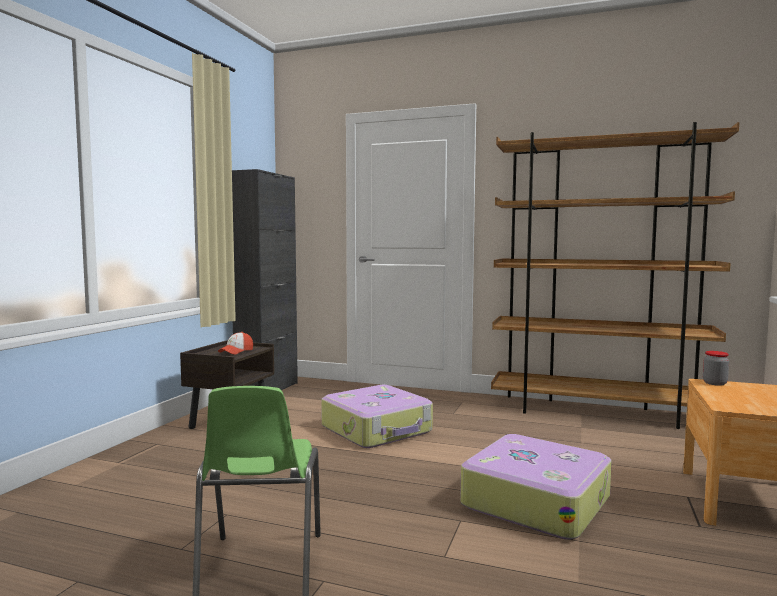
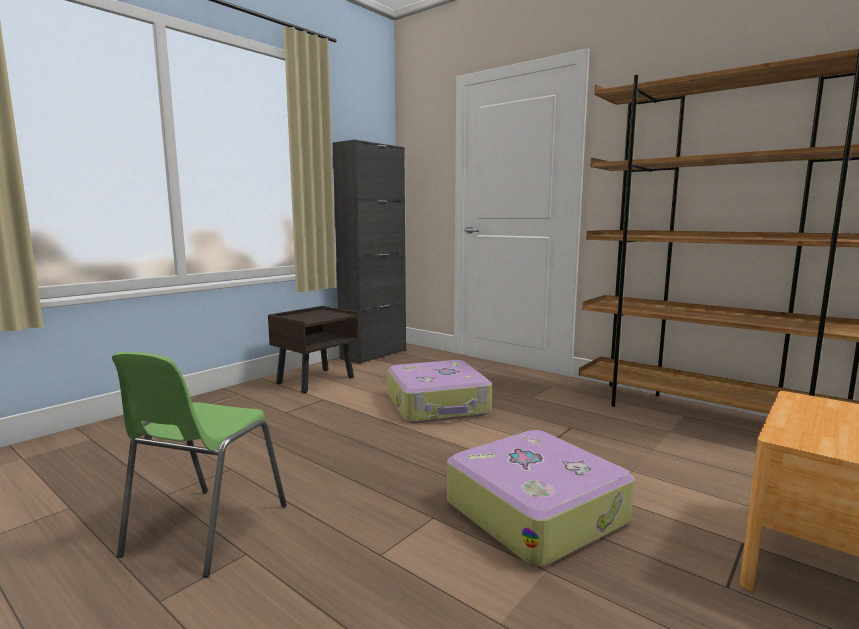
camera: 20 degrees right, 5 degrees up
(236, 351) = (318, 317): cap -> none
(714, 383) = (812, 401): jar -> none

